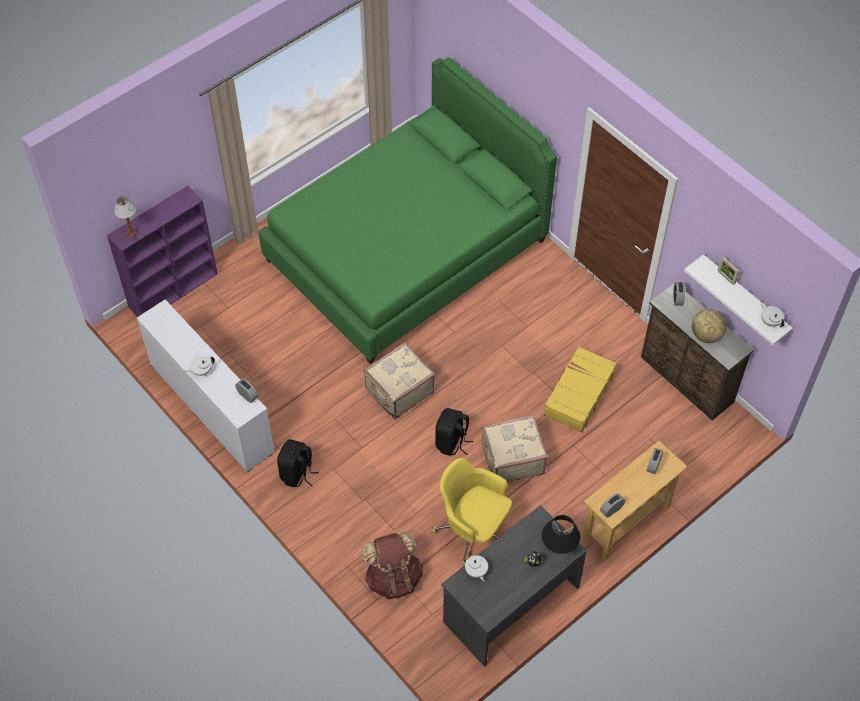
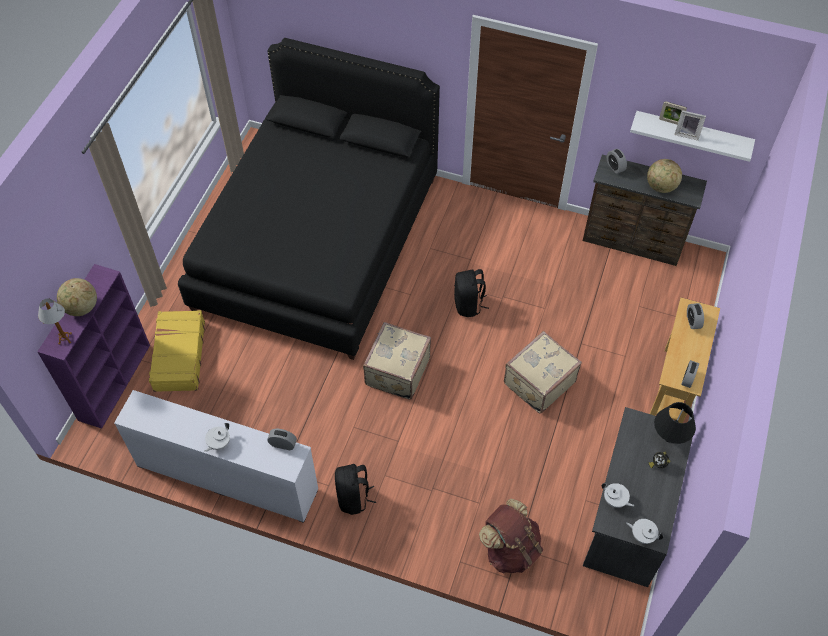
camera: 30 degrees left, 0 degrees up
(157, 216) = (81, 308): none -> globe
(406, 250) = (317, 242): green bed -> black bed
(452, 442) = (476, 394): black backpack -> black backpack (468, 304)
(473, 530) = (549, 464): yellow office chair -> none
(578, 394) = (554, 297): yellow suitcase -> yellow suitcase (179, 356)
(732, 295) = (687, 134): none -> picture frame
(770, 321) = (734, 142): white teapot -> white teapot (642, 535)

